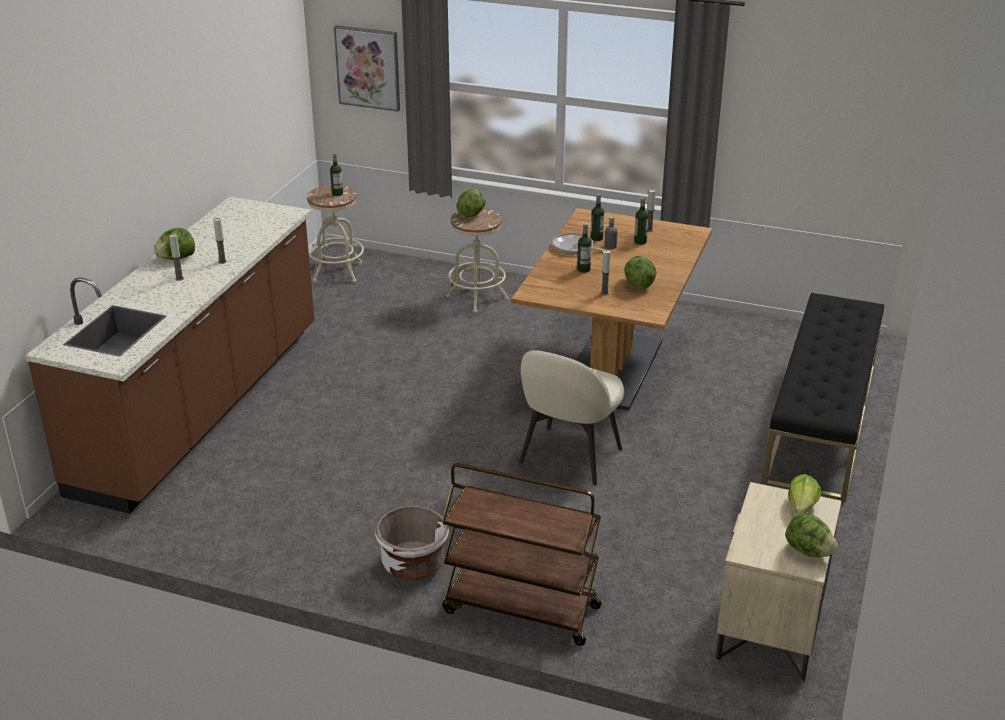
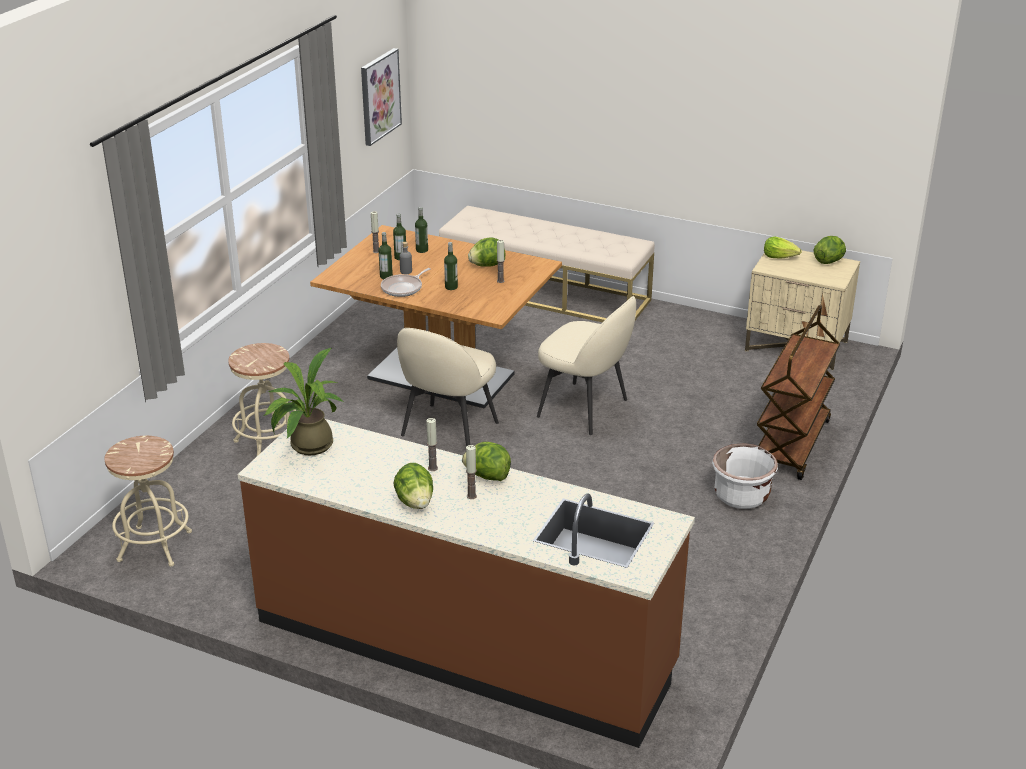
camera: 85 degrees left, 0 degrees up
(261, 214) = (307, 447): none -> potted plant
(337, 193) = (138, 449): bottle -> bottle (422, 250)
(368, 67) = (67, 291): picture -> picture (379, 96)
(471, 214) = (246, 359): lettuce -> lettuce (487, 476)
(513, 380) = (448, 430): none -> beige chair
(821, 422) = (545, 293): black bench -> beige bench

